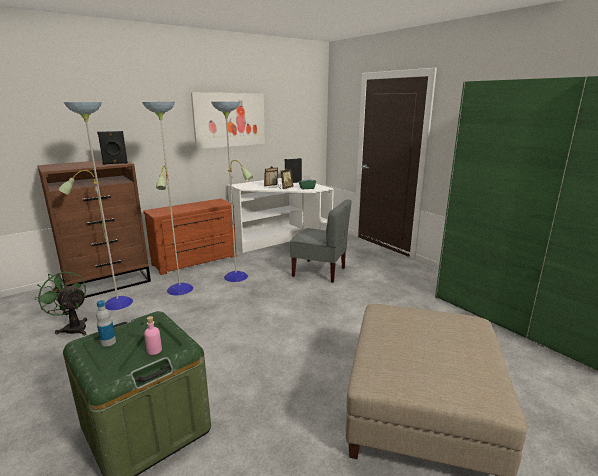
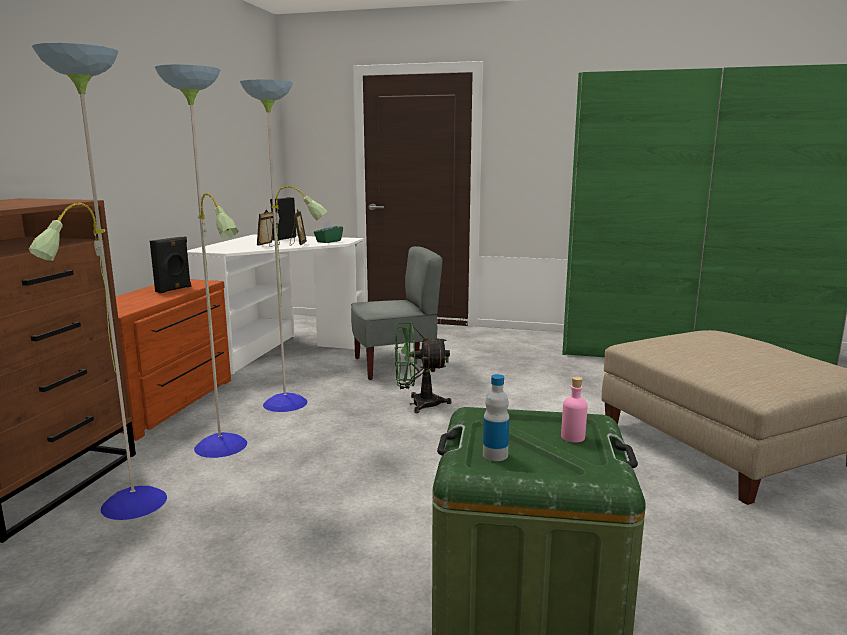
camera: 40 degrees left, 5 degrees down
(73, 327) = (111, 570): green fan -> green fan (418, 404)
(115, 163) = (59, 201): black speaker -> black speaker (174, 289)
(229, 120) = (174, 129): picture -> none

